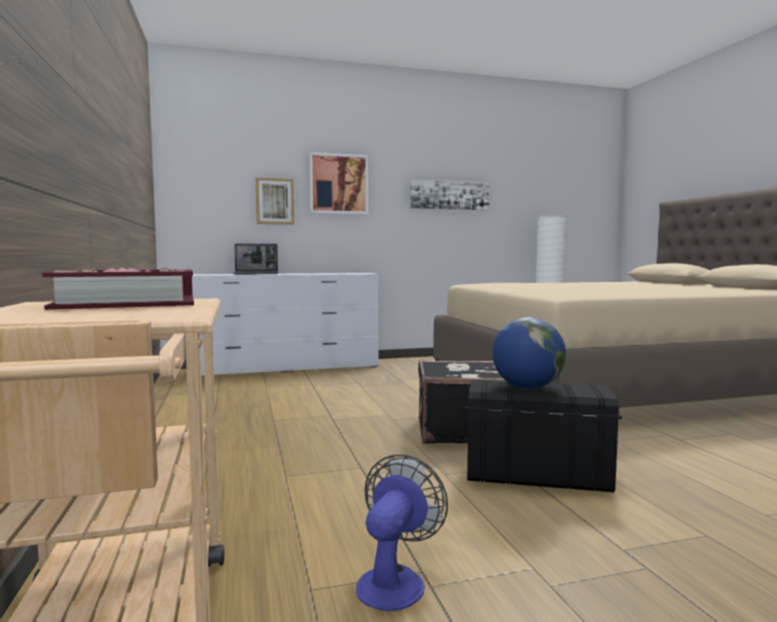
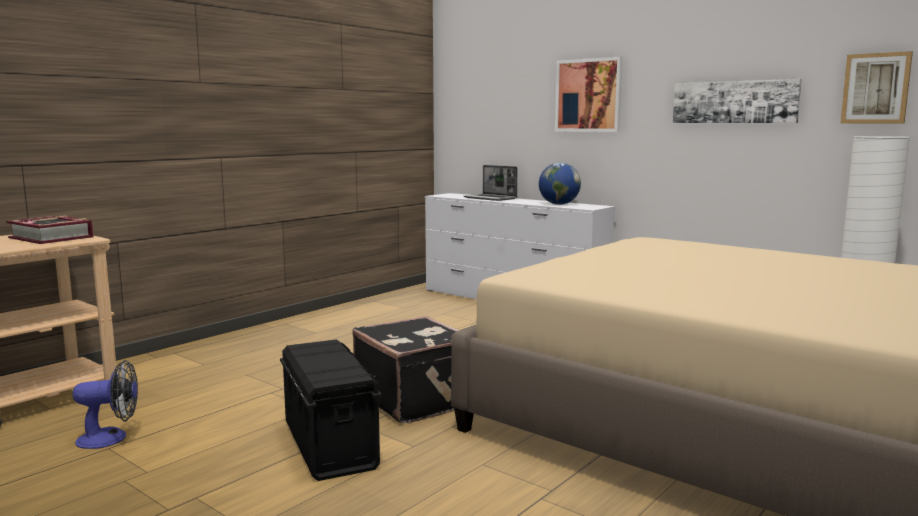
camera: 55 degrees right, 5 degrees up
(275, 201) = (524, 119): picture -> picture (875, 88)
(527, 388) = (321, 357): globe -> globe (559, 204)

